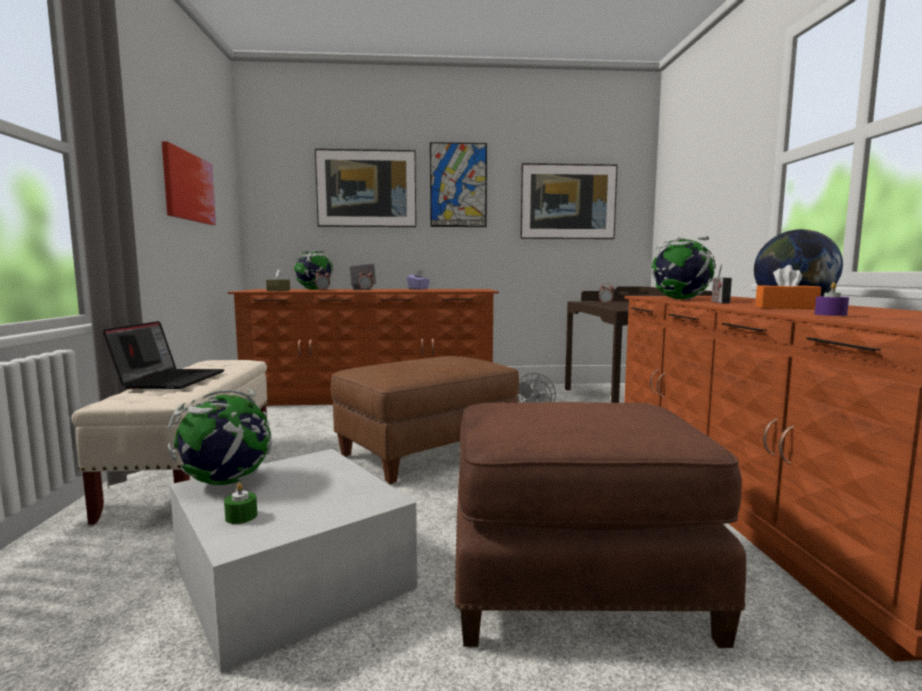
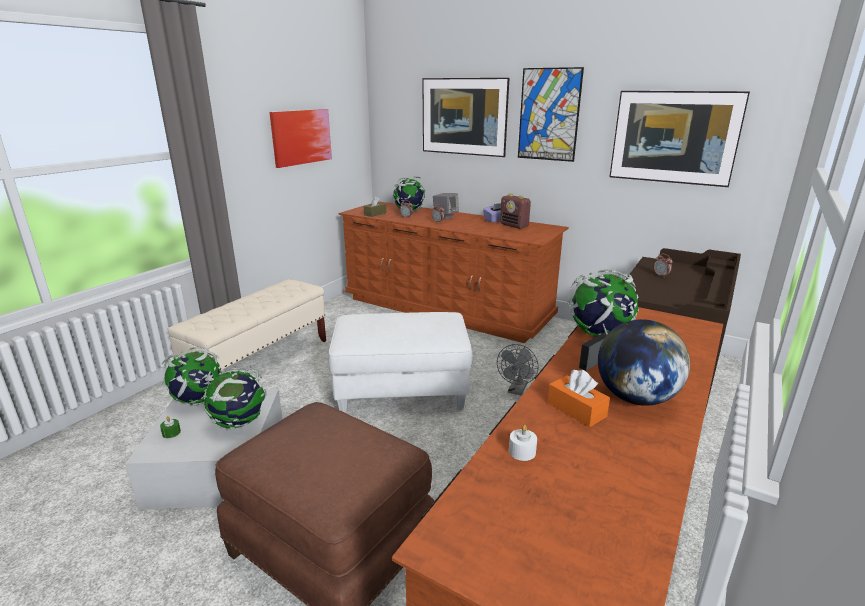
camera: 35 degrees right, 15 degrees up
(170, 380) = (238, 305): laptop -> none
(336, 481) = (239, 423): none -> globe
(427, 452) = (402, 390): brown ottoman -> white ottoman
(444, 289) = (514, 226): none -> radio
(830, 314) = (522, 451): purple candle -> white candle

